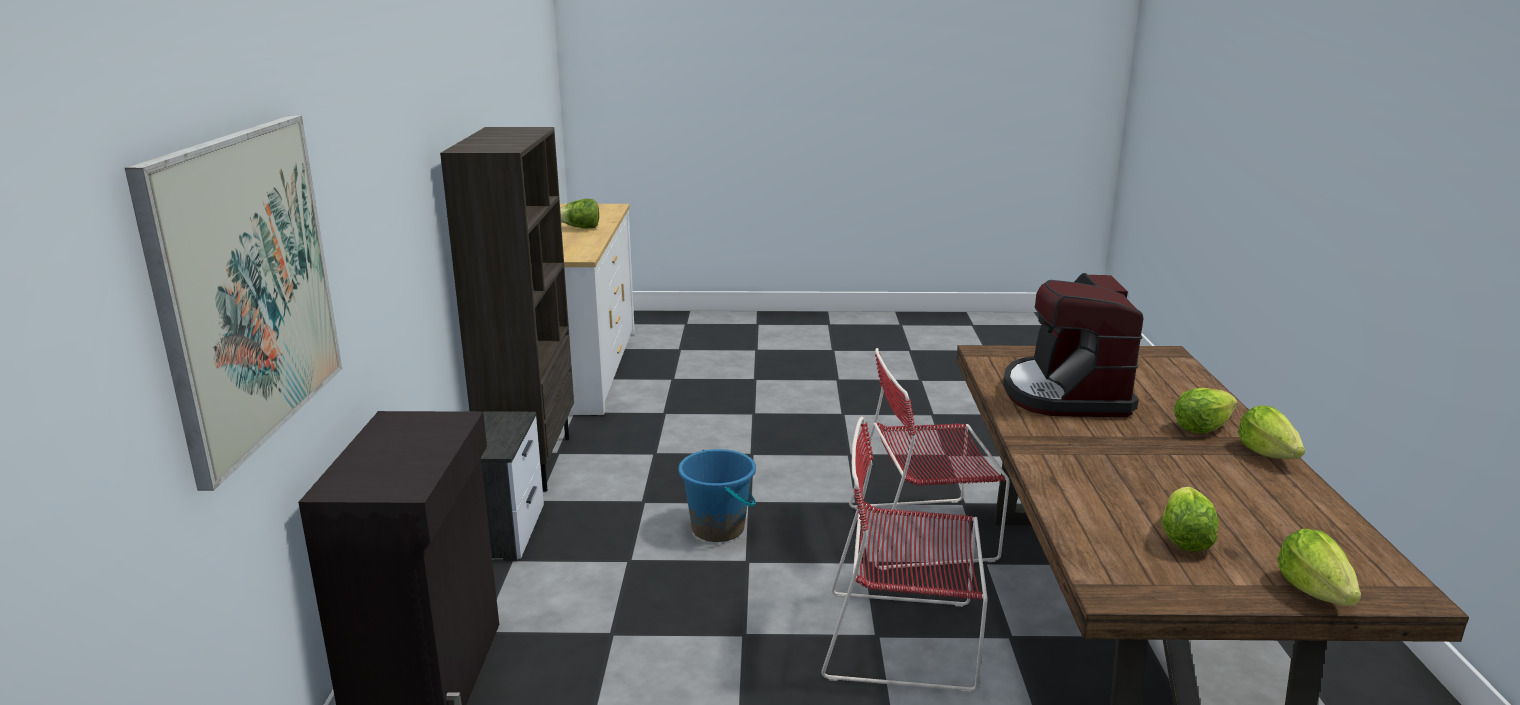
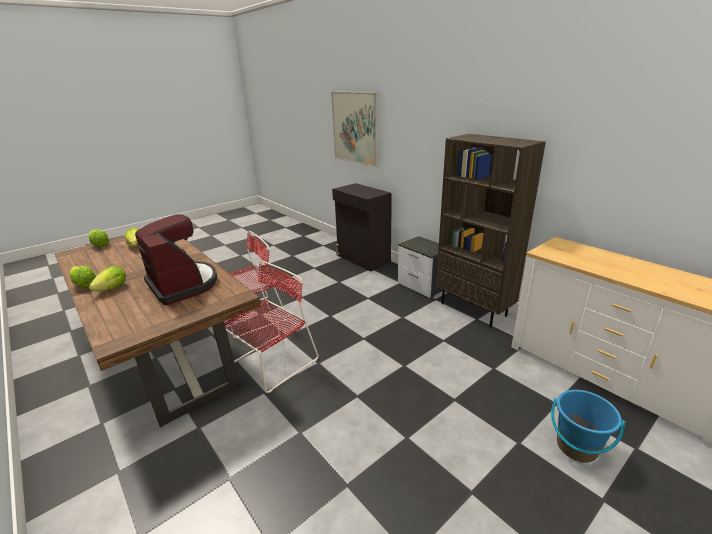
camera: 140 degrees right, 5 degrees up
(581, 228) = (643, 274): lettuce -> none
(718, 529) = (357, 321): blue bucket -> blue bucket (577, 447)

